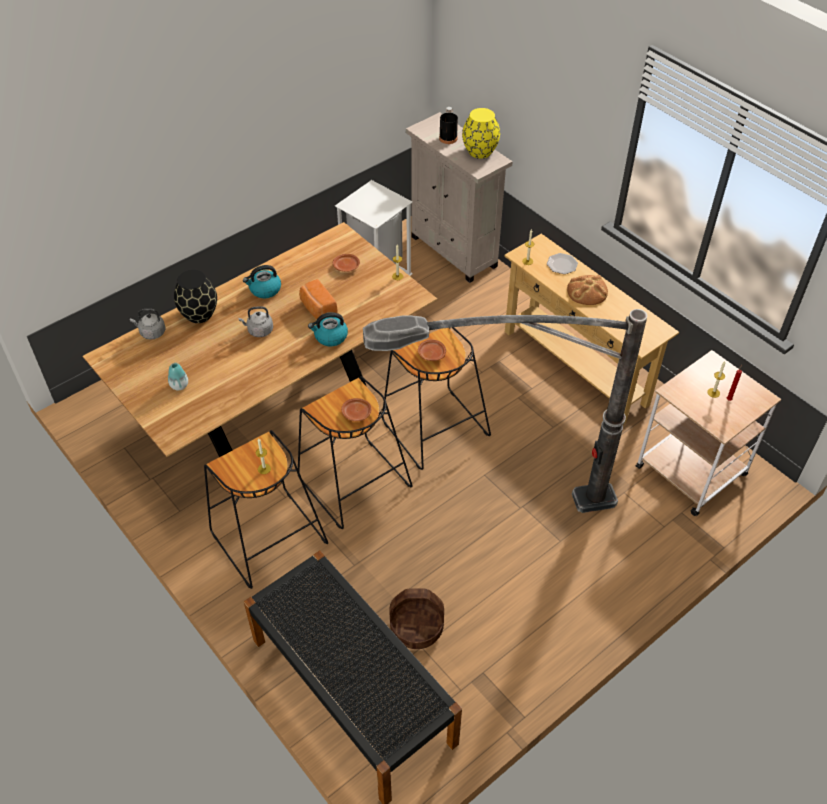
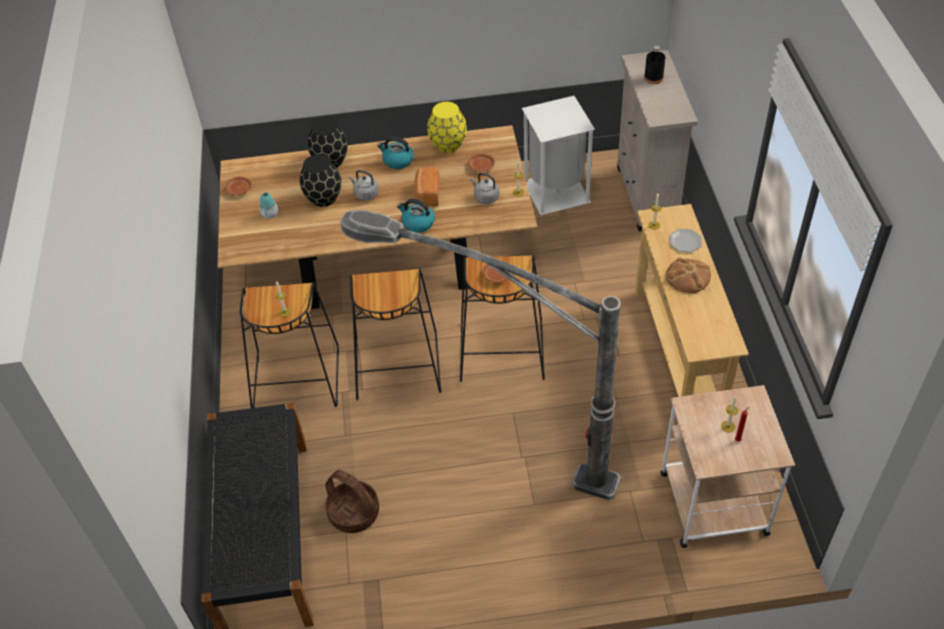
camera: 35 degrees right, 0 degrees up
(151, 333) = (283, 162): grey kettle -> grey kettle (485, 197)
(222, 349) = (324, 198): none -> black vase
(357, 413) = (392, 299): brown plate -> brown plate (239, 190)
(479, 152) = (672, 101): yellow vase -> yellow vase (447, 145)

